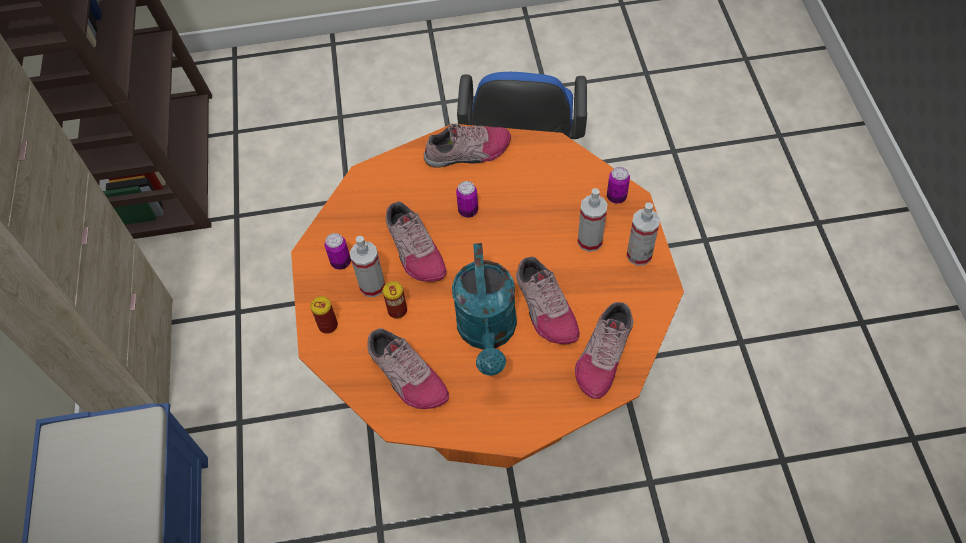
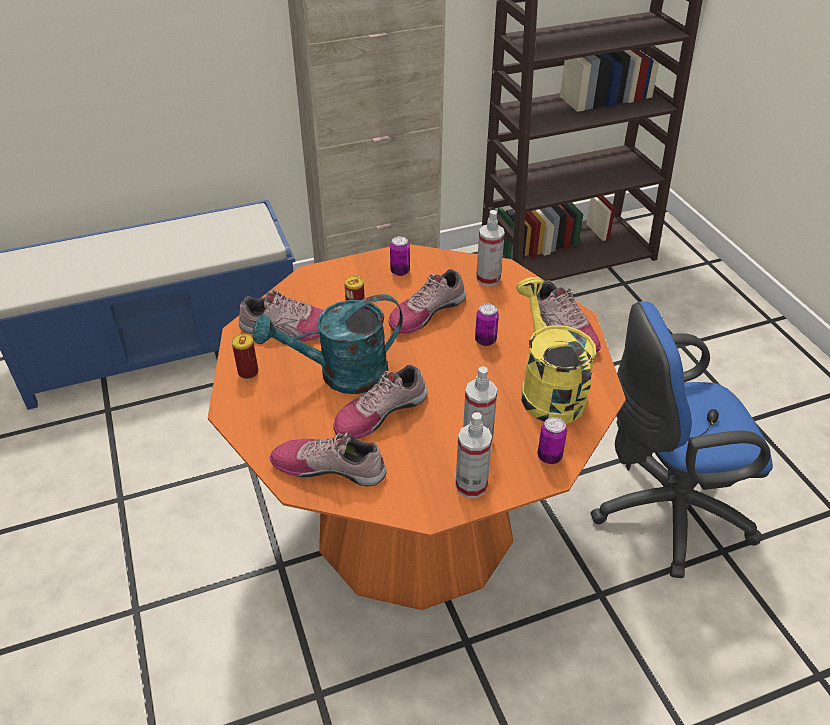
camera: 75 degrees right, 15 degrees down
(328, 325) = (332, 276): can -> can (248, 372)
(372, 286) = (379, 293): spray bottle -> spray bottle (488, 278)
(406, 375) = (288, 329): shoe -> shoe turned 120 degrees counterclockwise
(541, 180) = (547, 389): none -> yellow watering can

